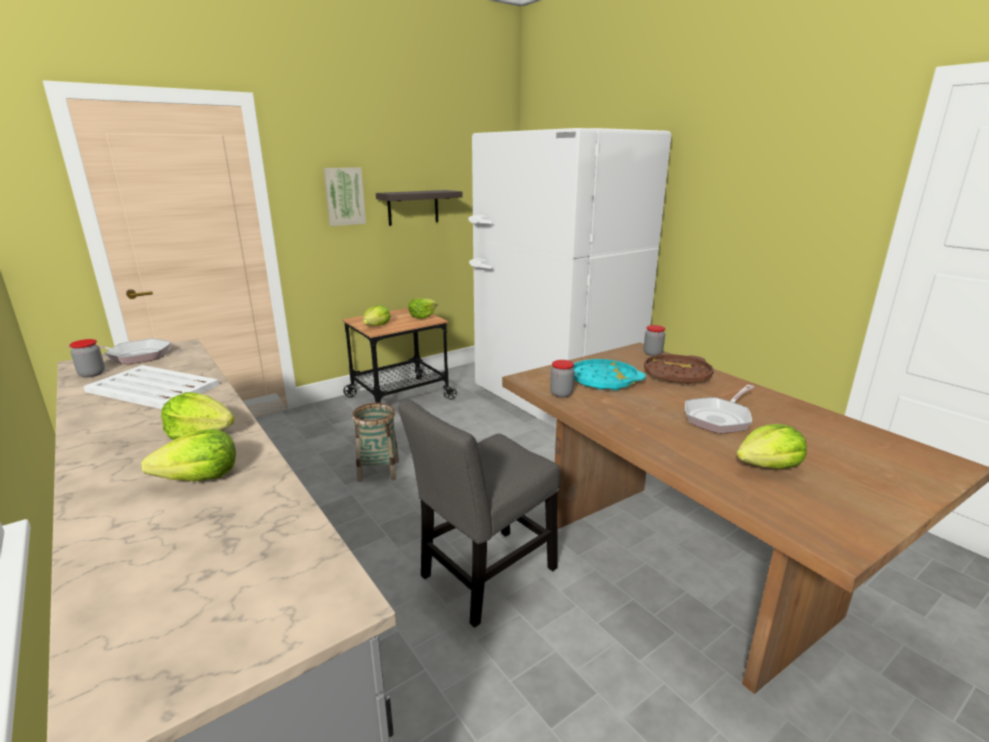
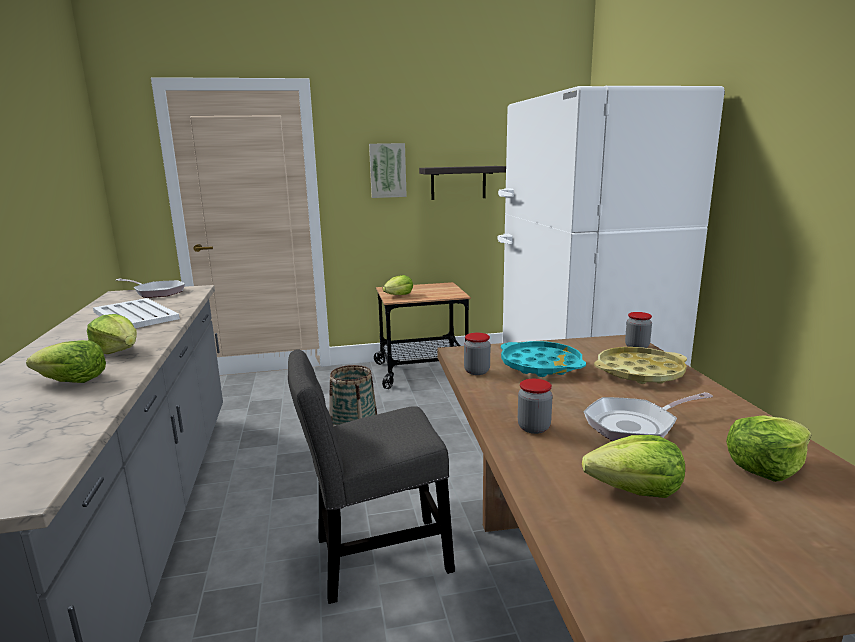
camera: 25 degrees right, 5 degrees down
(92, 374) = (114, 301): jar -> jar (534, 427)
(422, 316) = (450, 291): lettuce -> lettuce (765, 466)
(676, 375) = (639, 372): brown tray -> yellow tray

